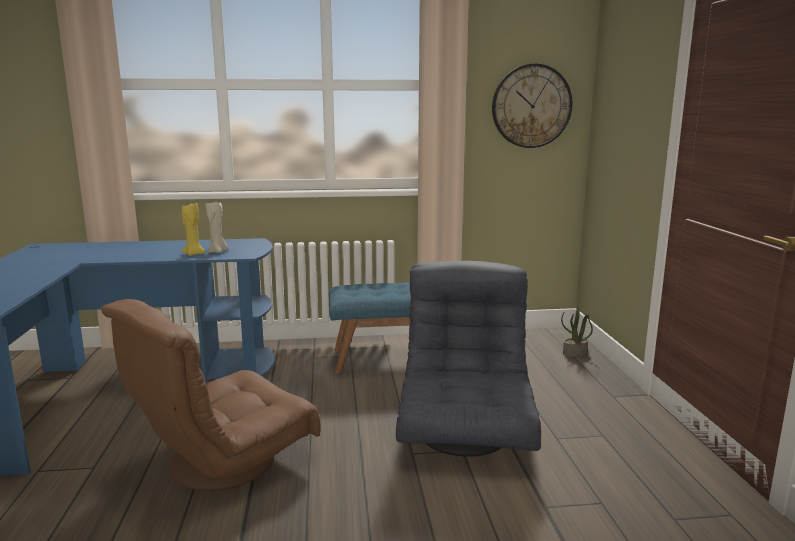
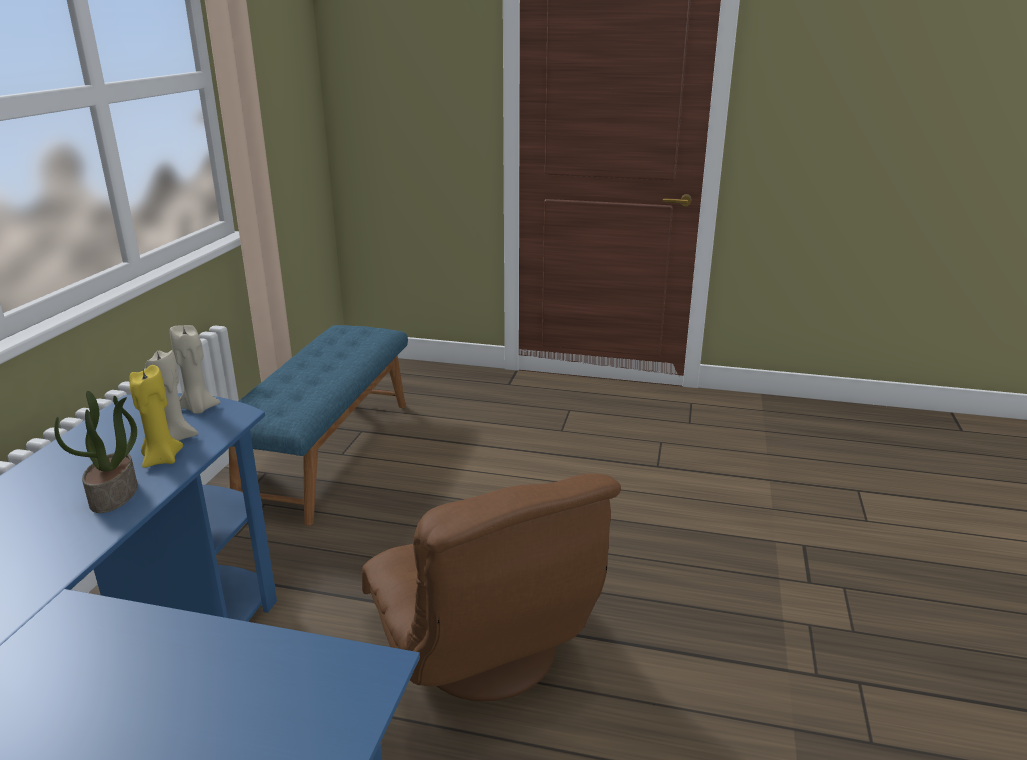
camera: 70 degrees left, 10 degrees up
(253, 249) = (198, 409): none -> beige candle
(466, 433) = (524, 471): grey armchair -> none
(531, 106) = (287, 96): wall clock -> none
(575, 353) = (409, 372): potted plant -> potted plant (114, 495)

